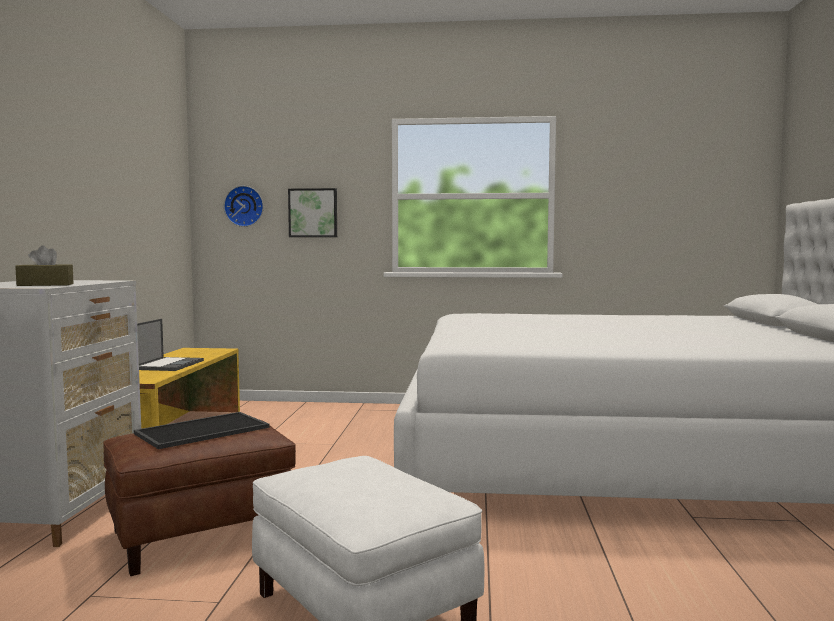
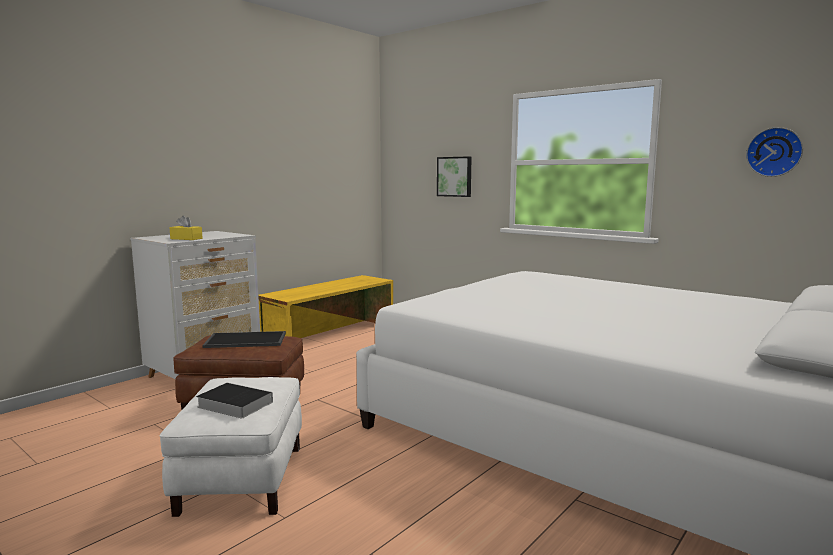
camera: 35 degrees right, 5 degrees up
(45, 285) = (186, 239): brown tissue box -> yellow tissue box
(168, 365) = (323, 288): laptop -> none
(244, 206) = (411, 171): wall clock -> wall clock (774, 152)
(382, 491) = (232, 404): none -> book

